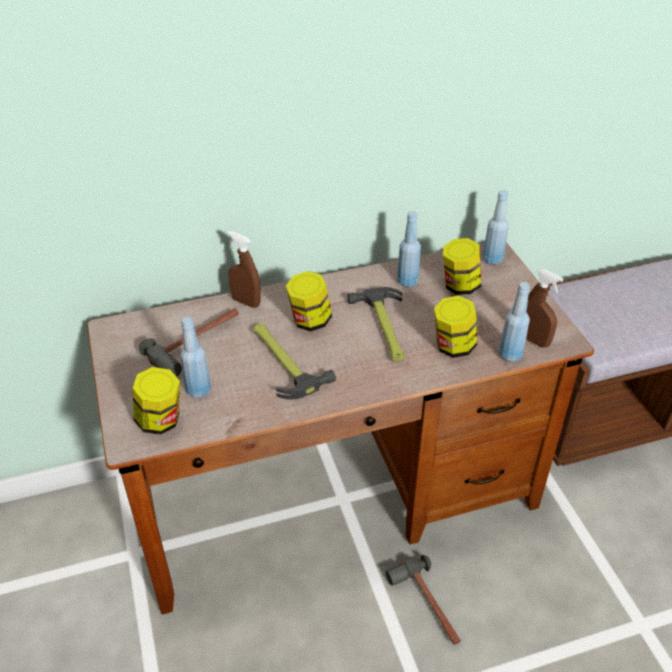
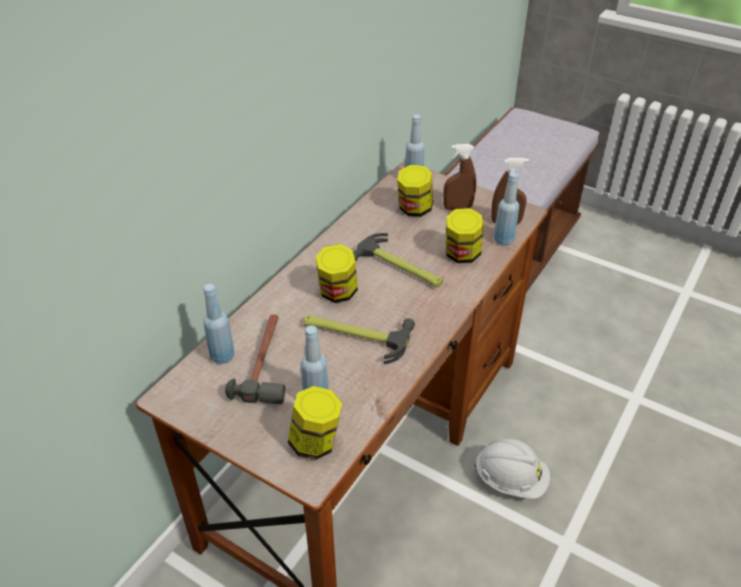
camera: 40 degrees left, 0 degrees up
(246, 302) = (266, 306): brown spray bottle -> brown spray bottle (457, 207)
(407, 281) = (374, 224): blue bottle -> blue bottle (222, 356)
(428, 606) = (510, 479): hammer -> white hard hat

